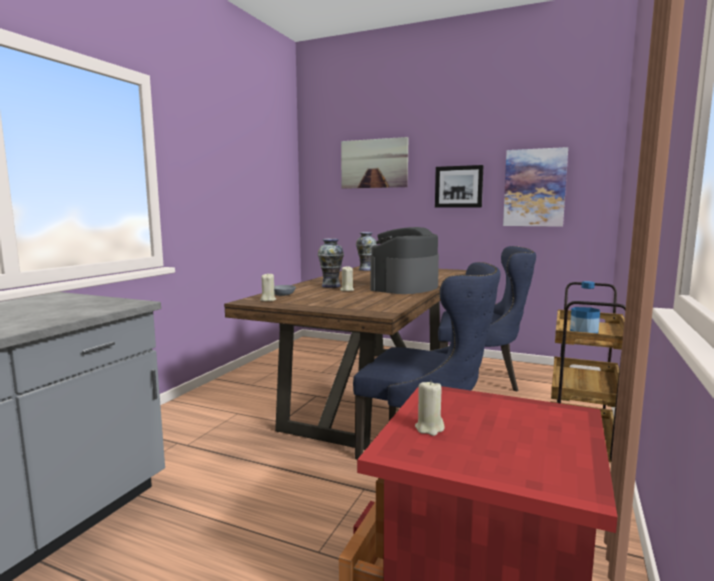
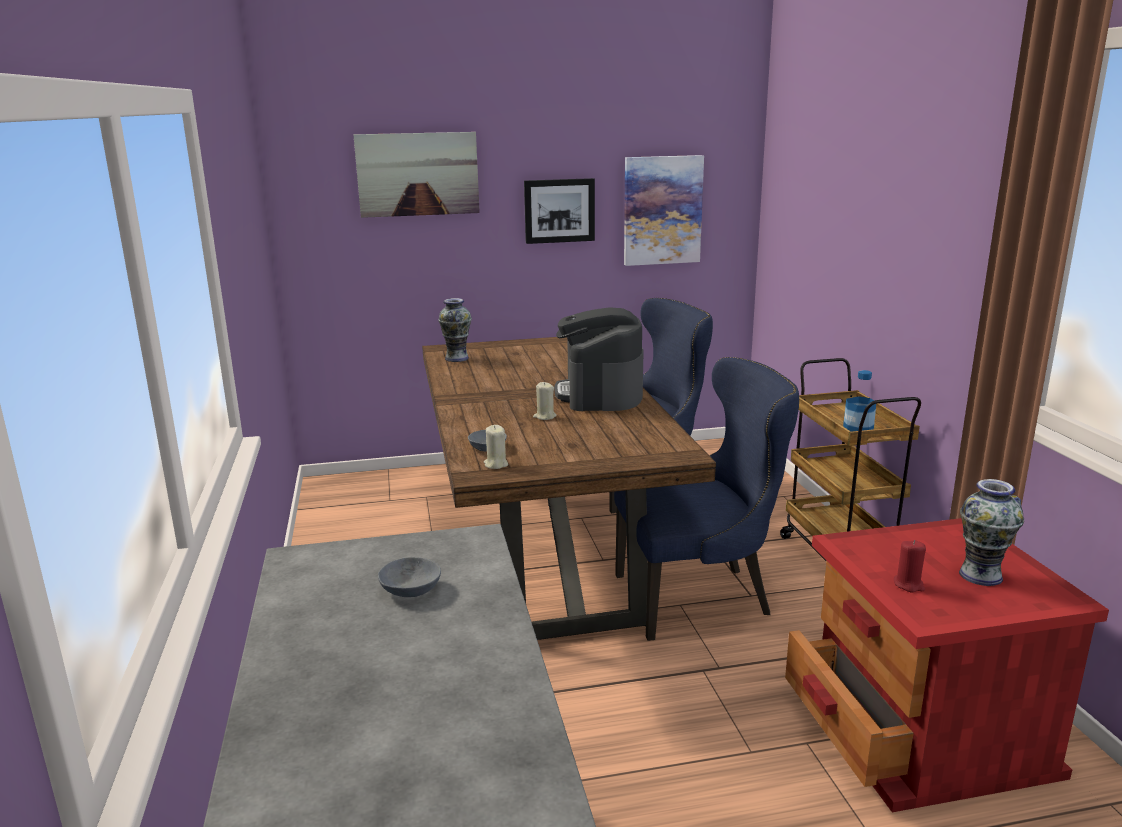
camera: 35 degrees left, 10 degrees up
(46, 310) = (409, 590): none -> grey bowl
(331, 286) = (503, 411): vase -> vase (980, 575)
(429, 428) = (908, 585): beige candle -> red candle

